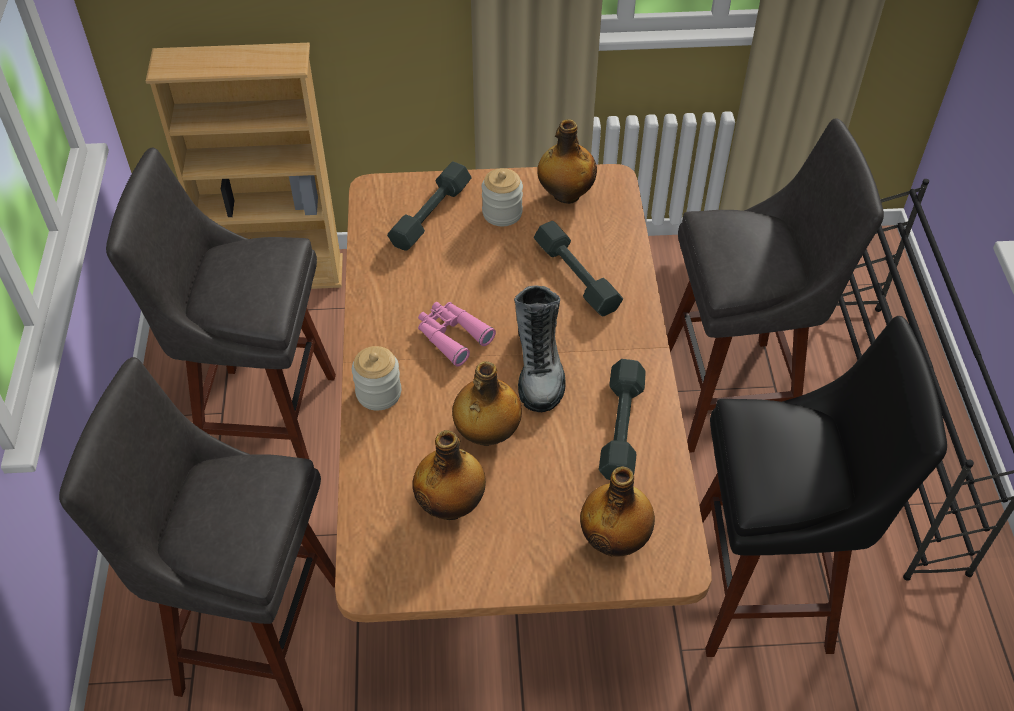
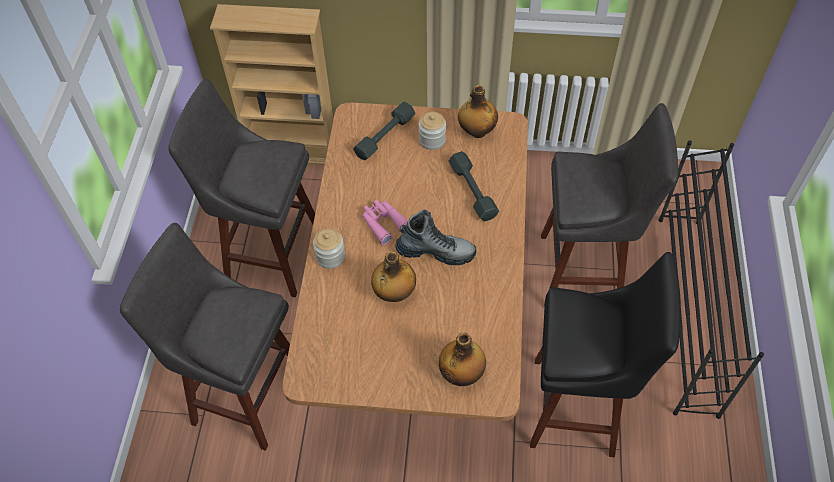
camera: 10 degrees right, 5 degrees up
(451, 505) = (363, 337): bottle -> none
(539, 367) = (436, 252): boot -> boot turned 90 degrees counterclockwise
(622, 427) = (481, 299): grey dumbbell -> none

